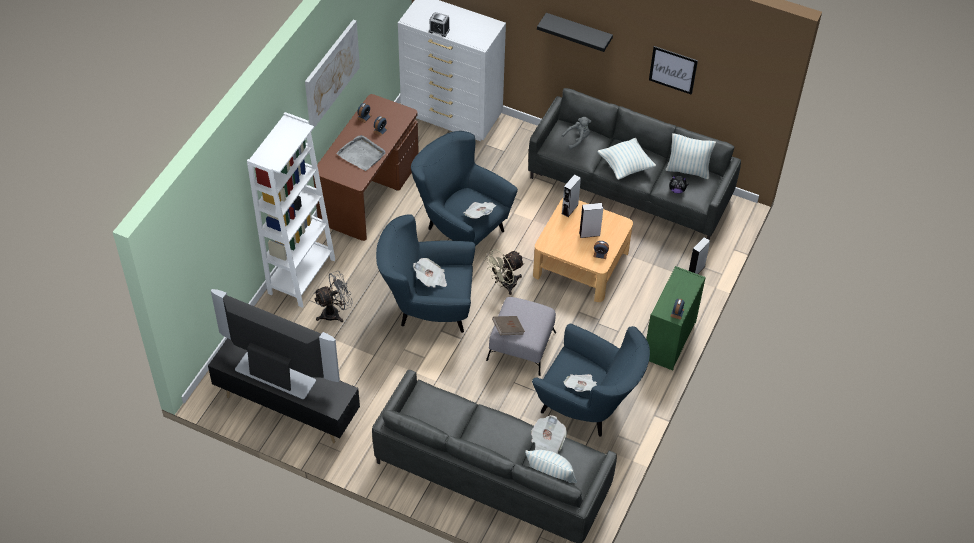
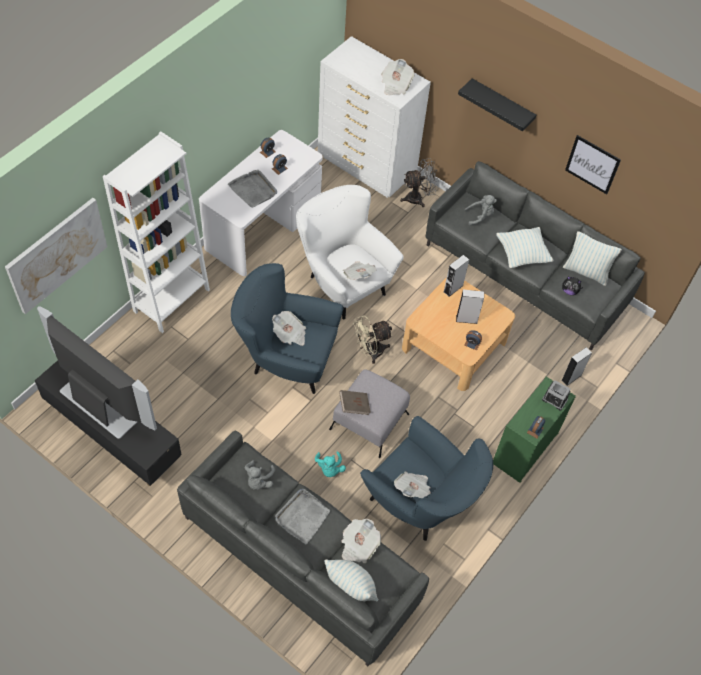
camera: 10 degrees right, 5 degrees up
(331, 73) = (231, 100): picture -> picture (57, 254)
(335, 313) = (192, 345): grey fan -> grey fan (418, 198)
(368, 192) = (263, 227): brown desk -> white desk
(439, 30) = (360, 77): alarm clock -> alarm clock (554, 399)
(442, 408) = (258, 481): none -> grey plush toy
(460, 228) = (342, 282): blue armchair -> white armchair
(474, 31) = (395, 85): none -> newspaper
(490, 430) = (302, 517): none -> grey tray
(496, 394) = (329, 469): none -> turquoise plush toy

